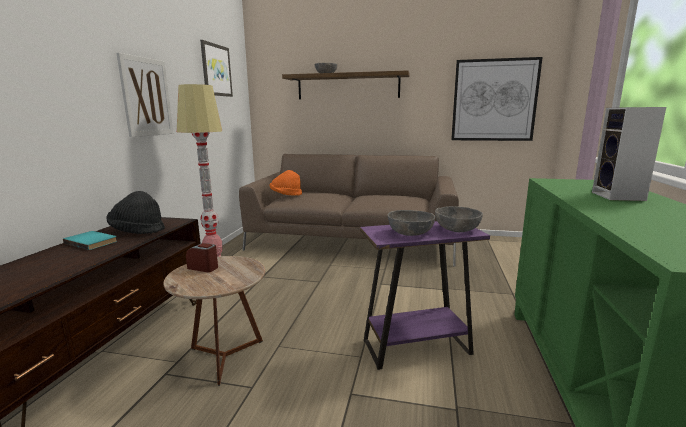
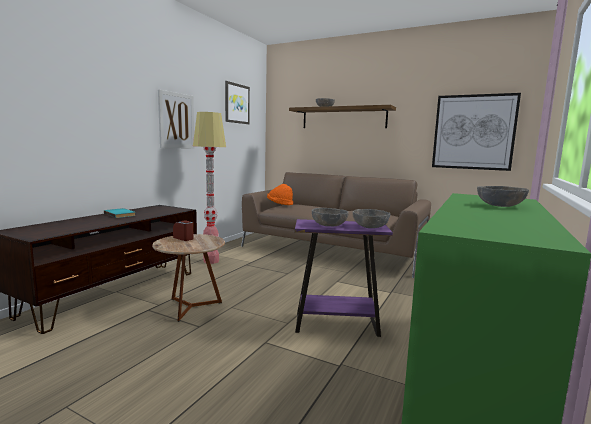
camera: 15 degrees right, 5 degrees down
(137, 230) = (152, 212): black hat -> none
(620, 197) = (500, 205): speaker -> grey bowl

